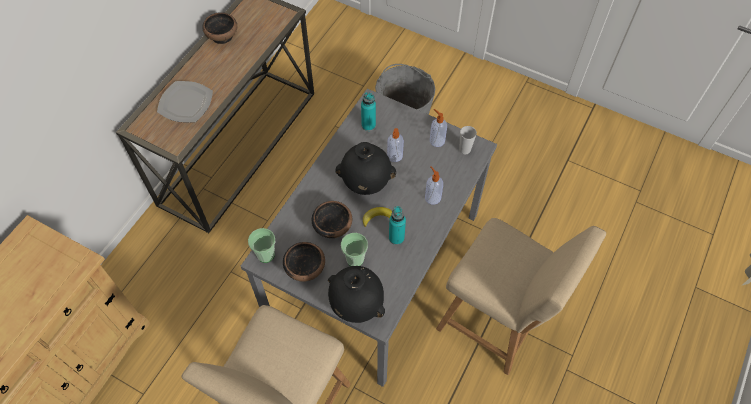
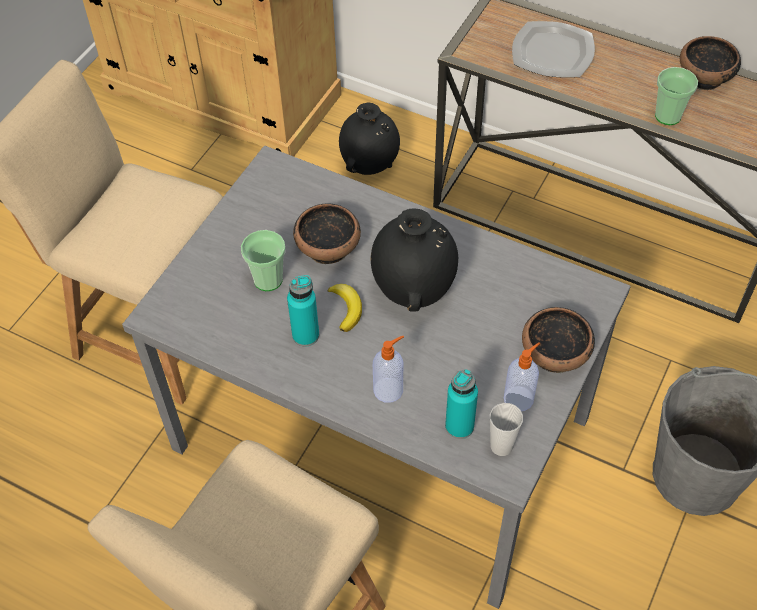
camera: 90 degrees right, 5 degrees down
(266, 254) = (281, 171): cup -> cup (668, 116)
(305, 268) = (255, 218): bowl -> bowl (555, 354)
(356, 305) = (186, 284): black vase -> black vase (370, 165)
(368, 125) = (541, 289): turquoise bottle -> turquoise bottle (459, 426)
(394, 156) = (475, 330): soap dispenser -> none

